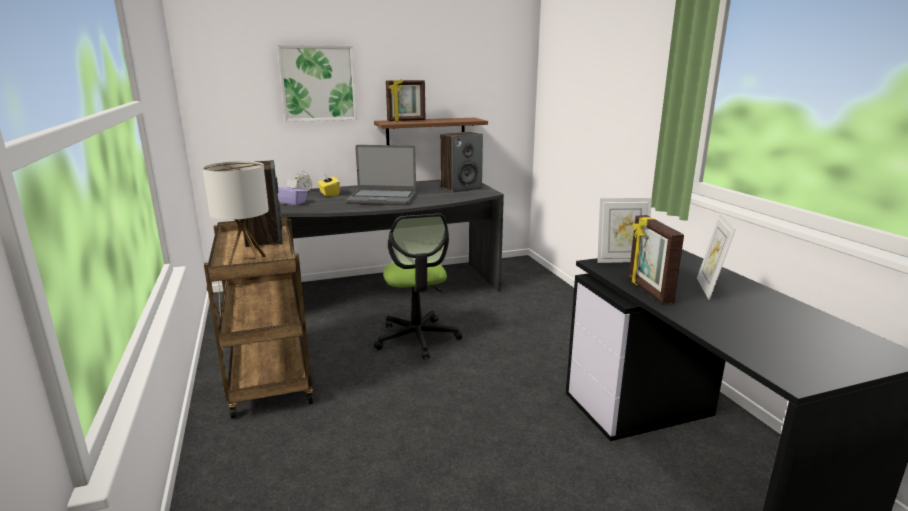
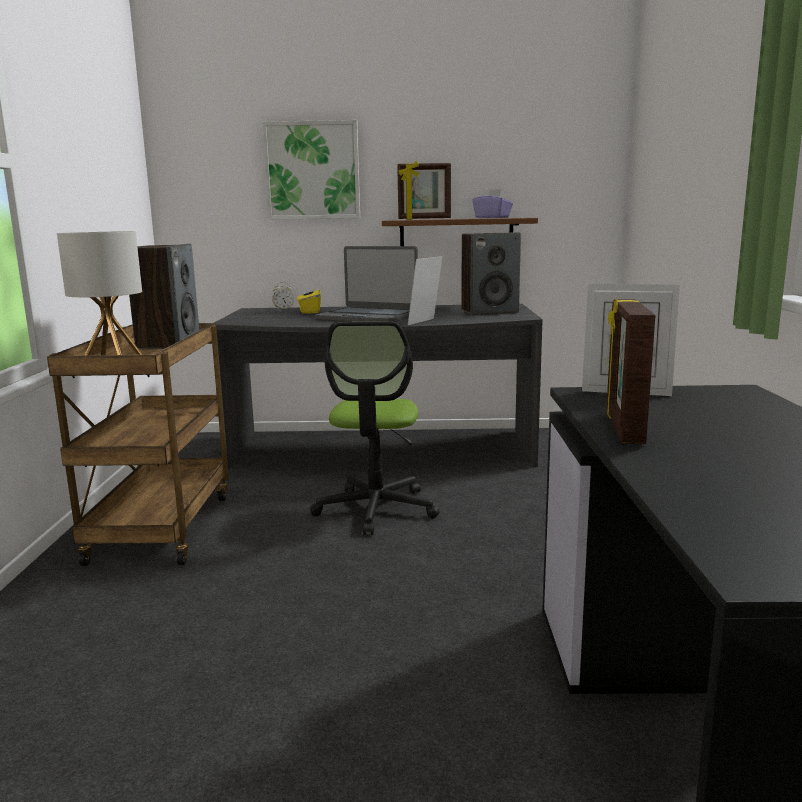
camera: 20 degrees right, 5 degrees down
(292, 203) = (253, 317): purple tissue box -> purple tissue box (492, 218)
(709, 289) = (742, 434): picture frame -> picture frame (425, 322)

